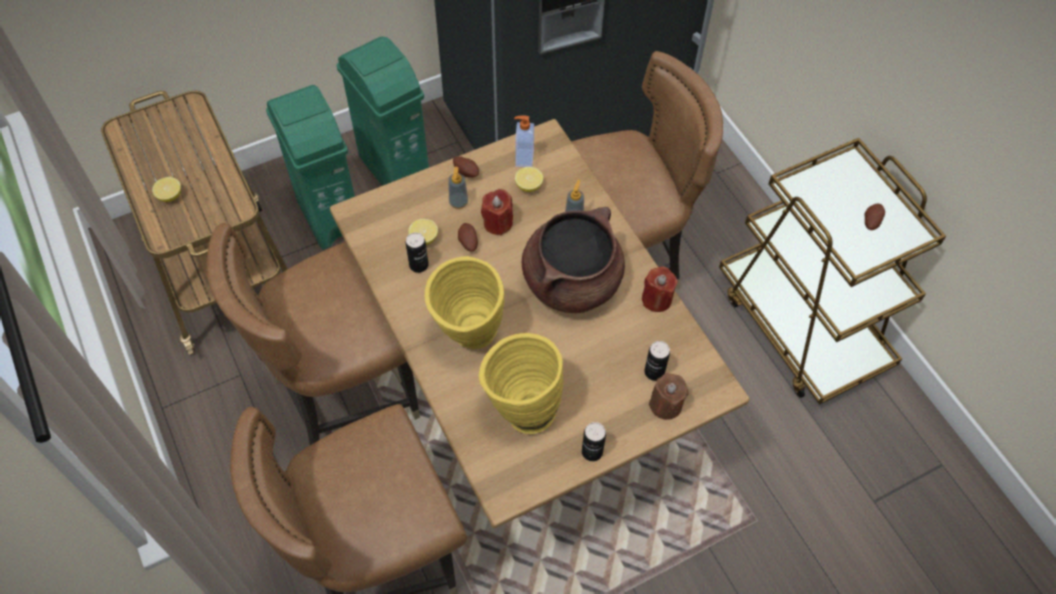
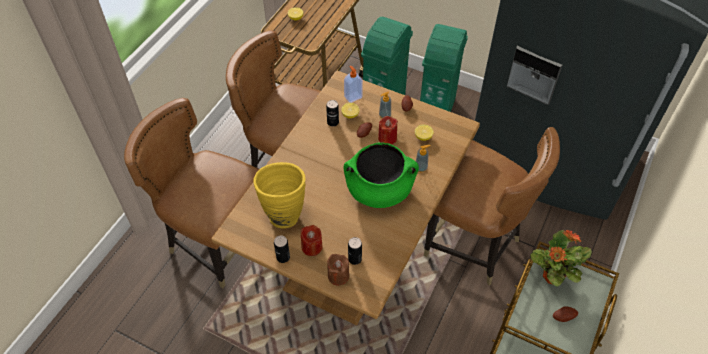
camera: 55 degrees right, 5 degrees down
(468, 338) = (307, 166): yellow vase -> none
(523, 158) = (439, 124): soap dispenser -> soap dispenser (352, 96)
(571, 282) = (379, 190): brown cooking pot -> green cooking pot
(656, 299) = (403, 234): red candle -> red candle (312, 247)
(816, 198) = (551, 277): none -> potted plant

